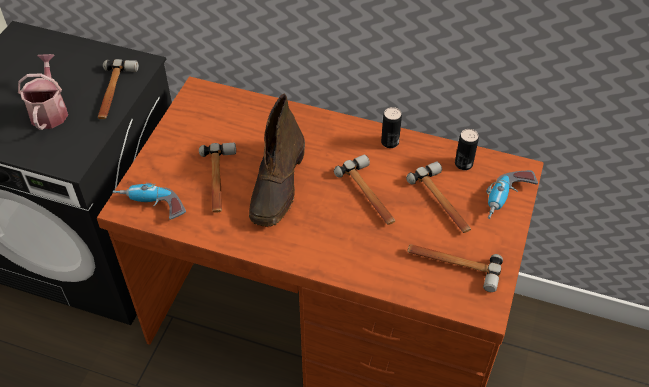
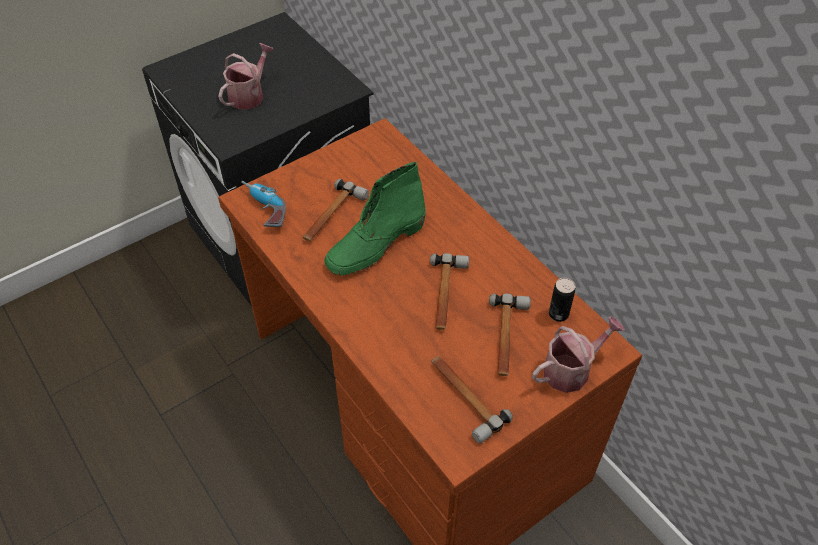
camera: 35 degrees right, 0 degrees up
(114, 93) = (307, 103): hammer -> none
(278, 185) = (375, 245): brown boot -> green boot
(390, 142) = (506, 258): can -> none
(507, 200) = (571, 369): power drill -> watering can

